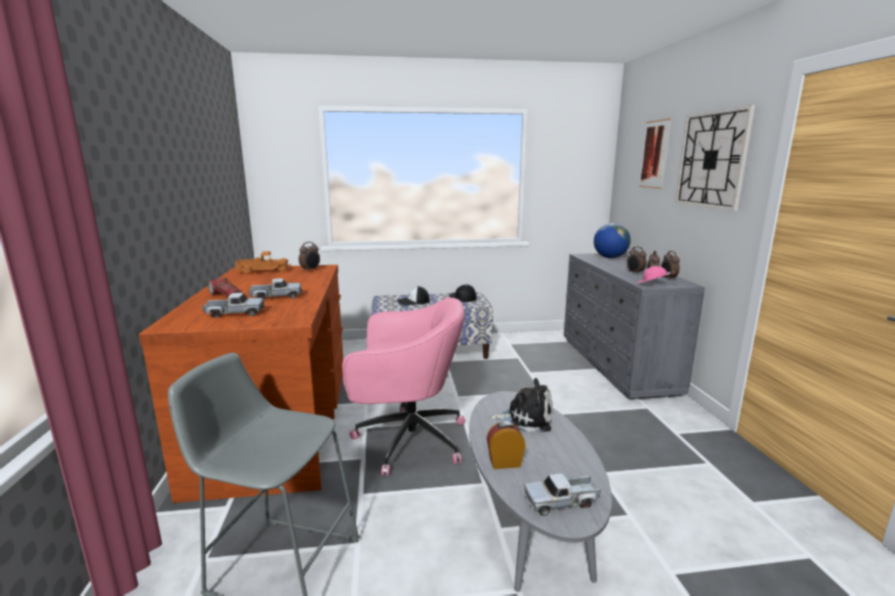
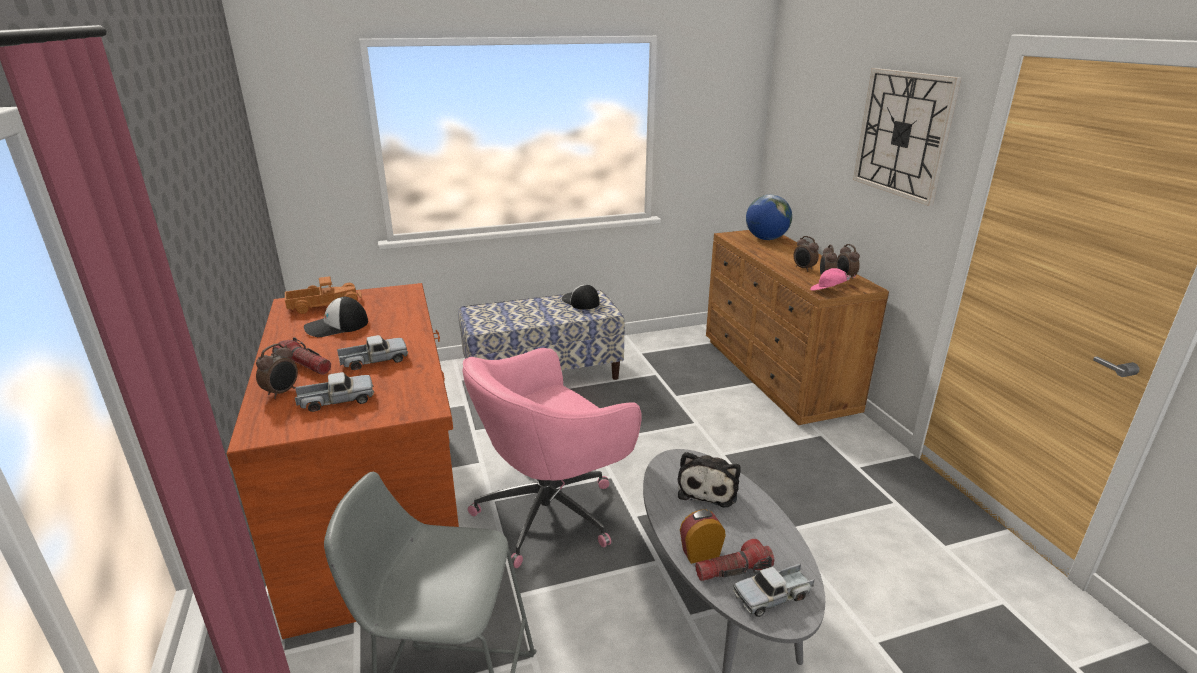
camera: 10 degrees left, 10 degrees up
(310, 270) = (391, 299): alarm clock -> alarm clock (282, 392)
(407, 439) = (551, 512): pink office chair -> pink office chair turned 150 degrees clockwise
(413, 301) = (517, 313): cap -> cap (336, 326)
(526, 418) = (708, 488): plush toy -> plush toy turned 105 degrees clockwise
(530, 478) = (733, 571): none -> flashlight
(616, 364) = (776, 374): grey dresser -> brown dresser
(654, 154) = (826, 108): picture -> none

